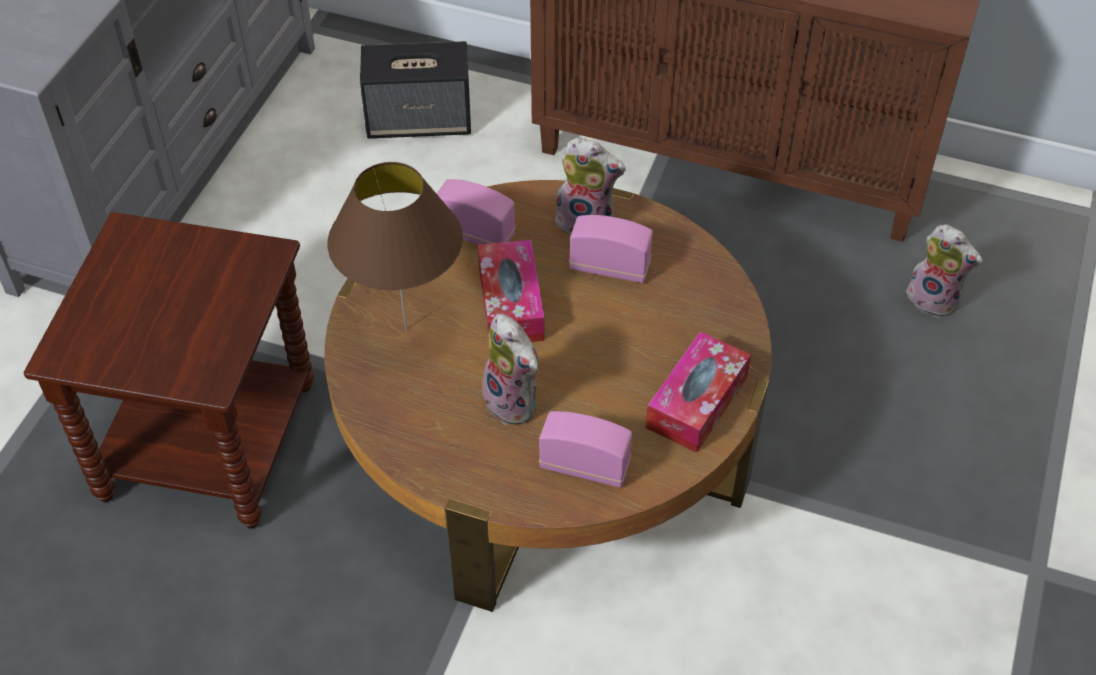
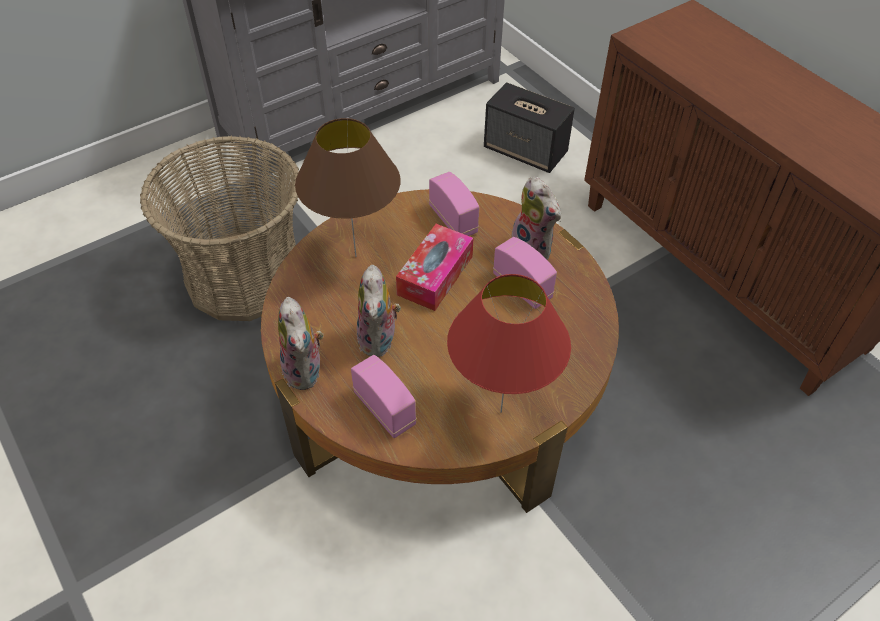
camera: 35 degrees right, 0 degrees up
(210, 442) = (244, 276): brown side table -> basket
(697, 402) = (500, 411): tissue box -> red table lamp
(935, 299) = (801, 451): plush toy -> plush toy (306, 371)

